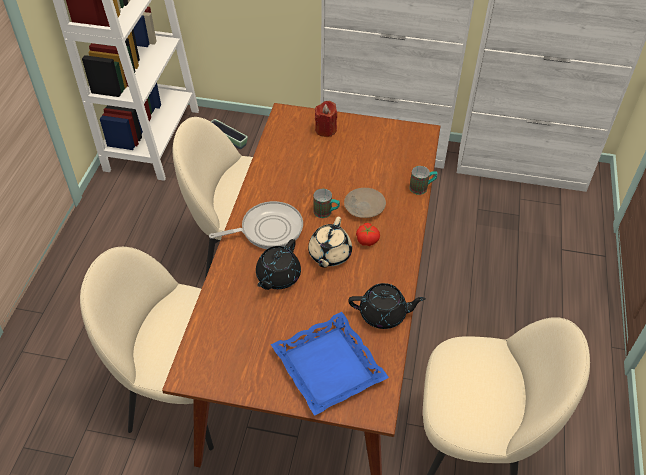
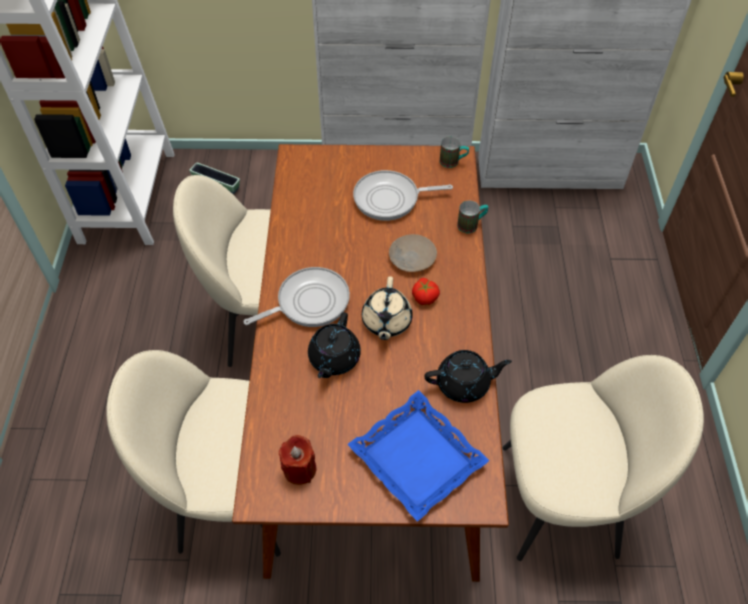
camera: 10 degrees left, 5 degrees up
(325, 130) = (346, 169): red candle -> red candle (299, 469)
(326, 213) = (371, 271): mug -> mug (453, 162)
(357, 158) = (390, 199): none -> frying pan

